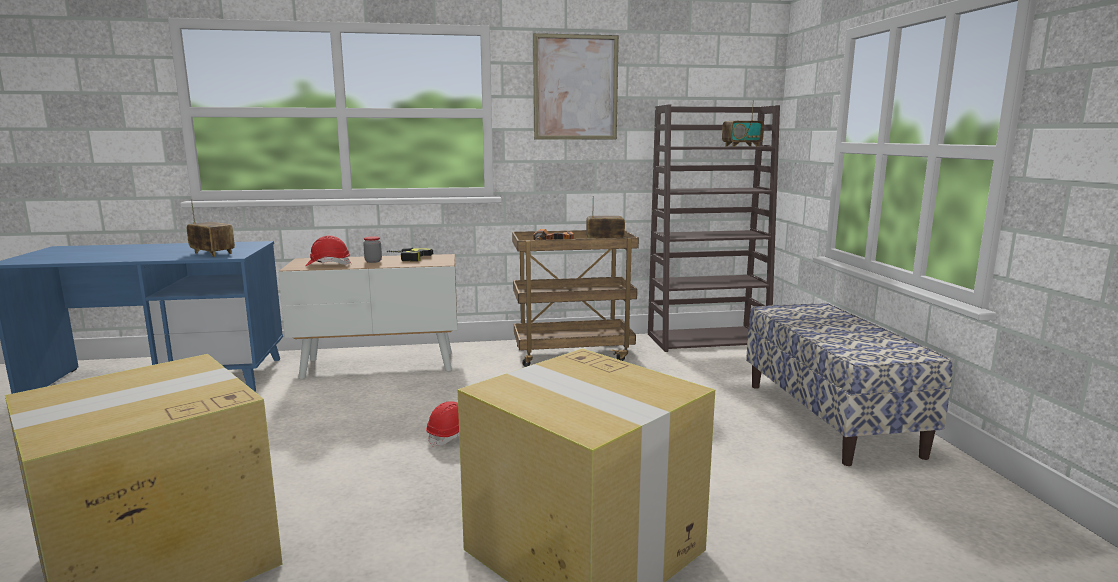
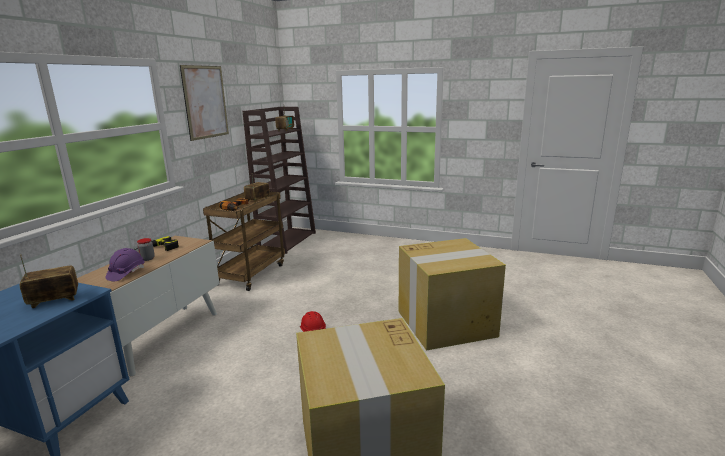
camera: 60 degrees left, 5 degrees up
(328, 265) = (126, 273): red hard hat -> purple hard hat
(830, 418) = (394, 249): bench -> none

